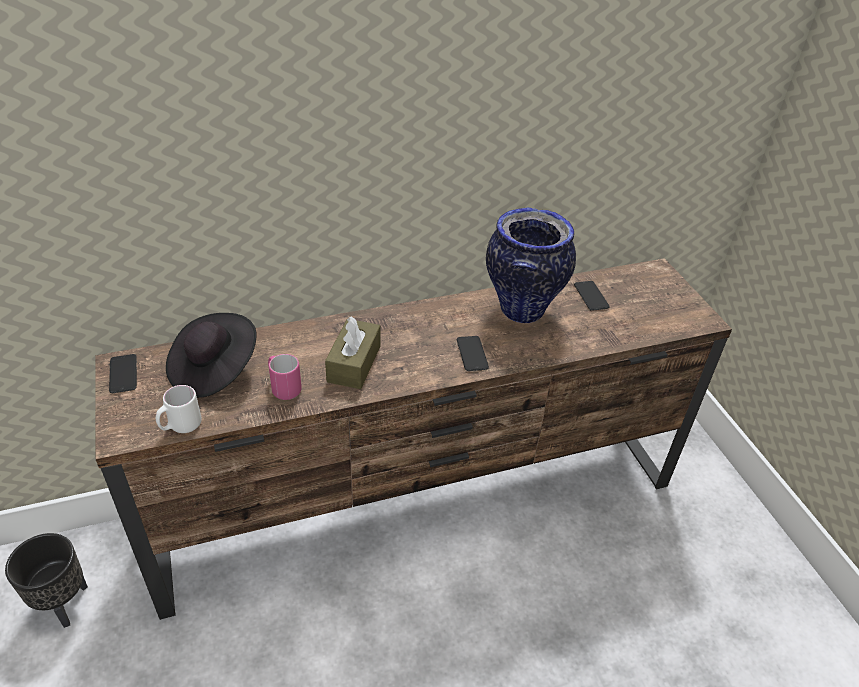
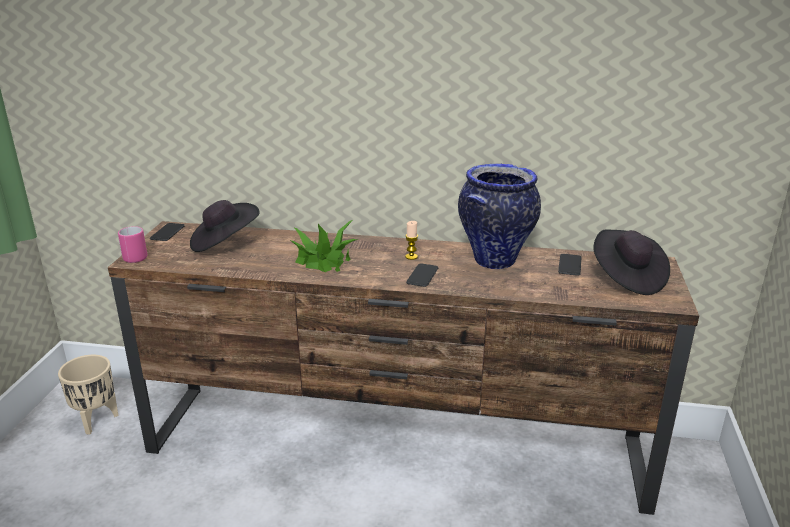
camera: 30 degrees right, 15 degrees down
(65, 604) = (97, 420): black planter -> beige planter
(180, 426) = (173, 264): white mug -> none
(283, 388) = (260, 261): pink mug -> pink mug (135, 256)
(354, 363) = (323, 261): brown tissue box -> potted plant
(439, 329) = (411, 257): none -> candle
(648, 298) = (627, 278): none -> black hat

